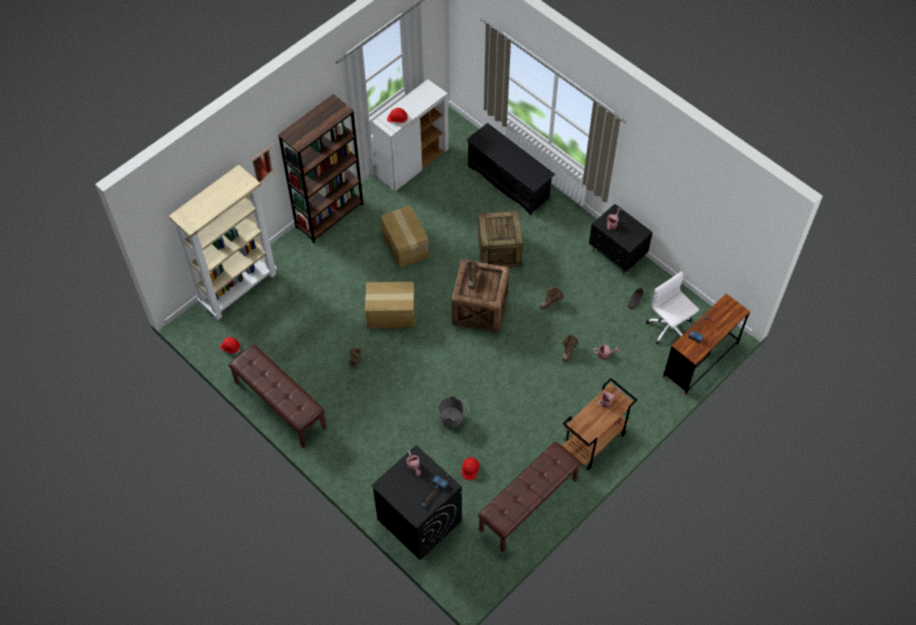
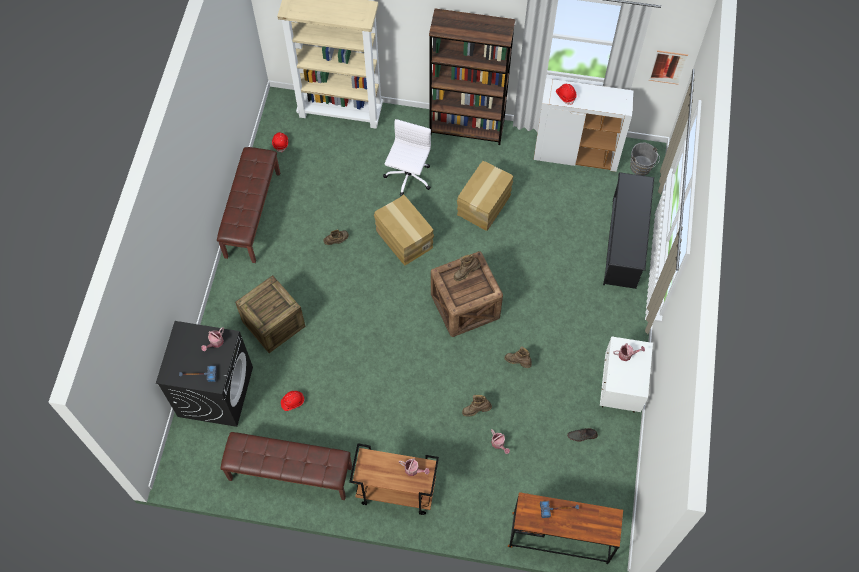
camera: 55 degrees right, 5 degrees up
(264, 165) = (412, 26): picture -> picture (668, 67)
(453, 419) = (333, 356): grey bucket -> grey bucket (641, 168)
(499, 251) = (540, 283): crate -> crate (273, 324)
(617, 255) = (620, 388): black nightstand -> white nightstand
(669, 328) = (574, 486): white office chair -> white office chair (408, 178)

